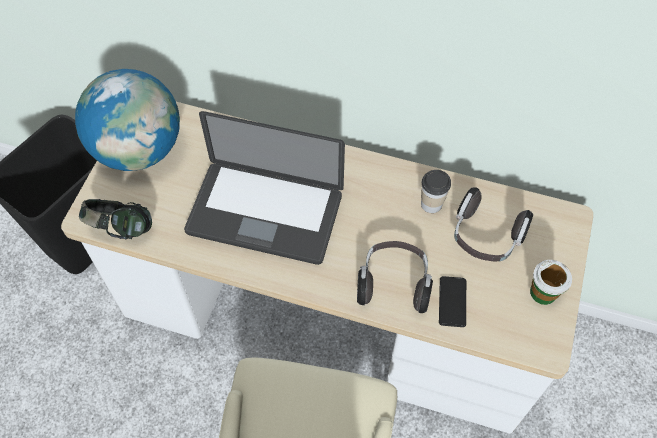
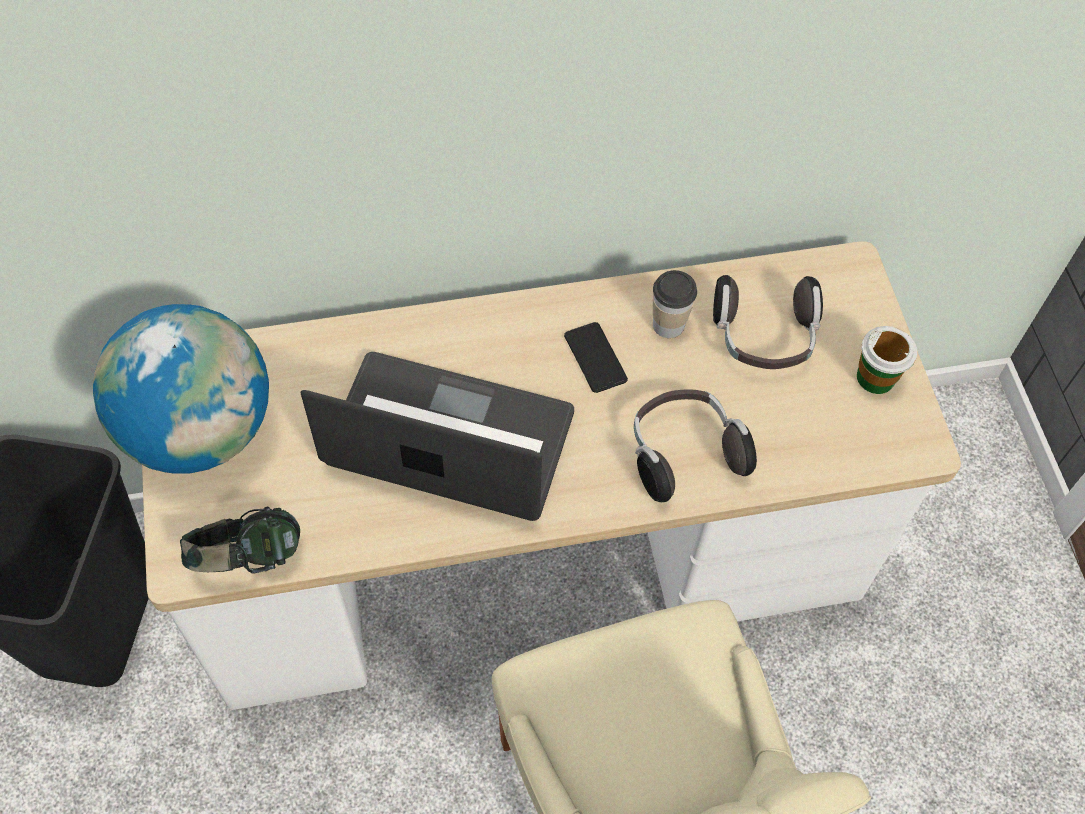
camera: 30 degrees left, 0 degrees up
(265, 213) = (449, 439): laptop -> laptop turned 150 degrees counterclockwise
(452, 302) = (772, 442): phone -> phone (595, 358)

